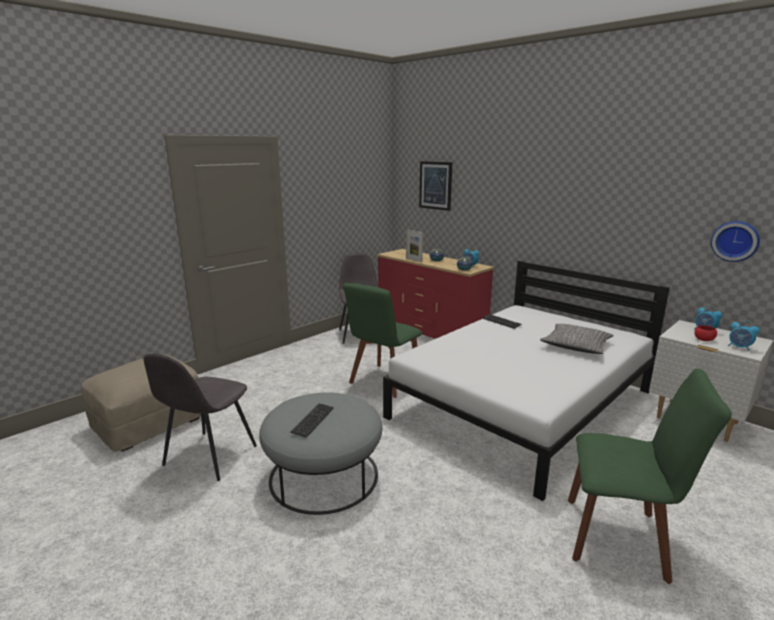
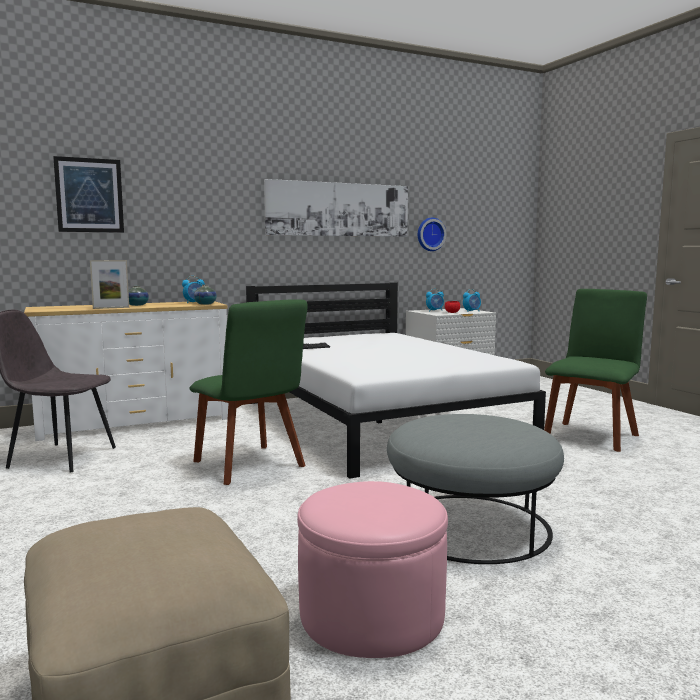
camera: 70 degrees left, 10 degrees down
(209, 457) = (371, 614): grey chair -> pink ottoman
(313, 421) = (491, 431): keyboard -> none
(430, 332) = (134, 423): red dresser -> white dresser
(576, 345) = (394, 342): grey pillow -> none
(613, 204) = (338, 209): none -> picture

